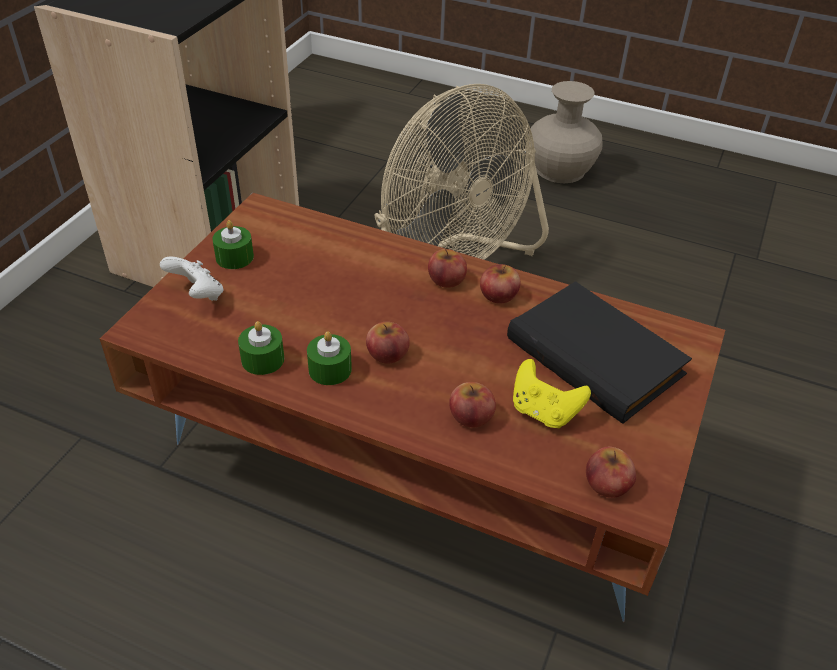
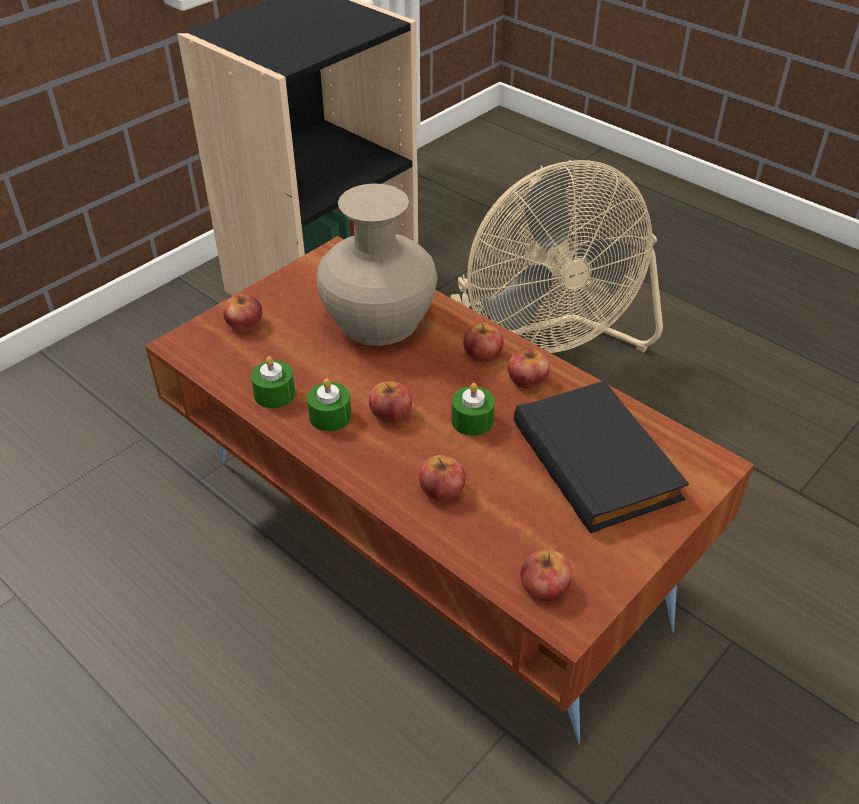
camera: 20 degrees right, 0 degrees up
(197, 295) = (244, 323): white game controller -> apple
(234, 257) = (293, 294): green candle -> green candle (472, 420)
(543, 411) = (515, 502): yellow game controller -> none
(560, 169) = (714, 266): beige vase -> beige vase (378, 320)

